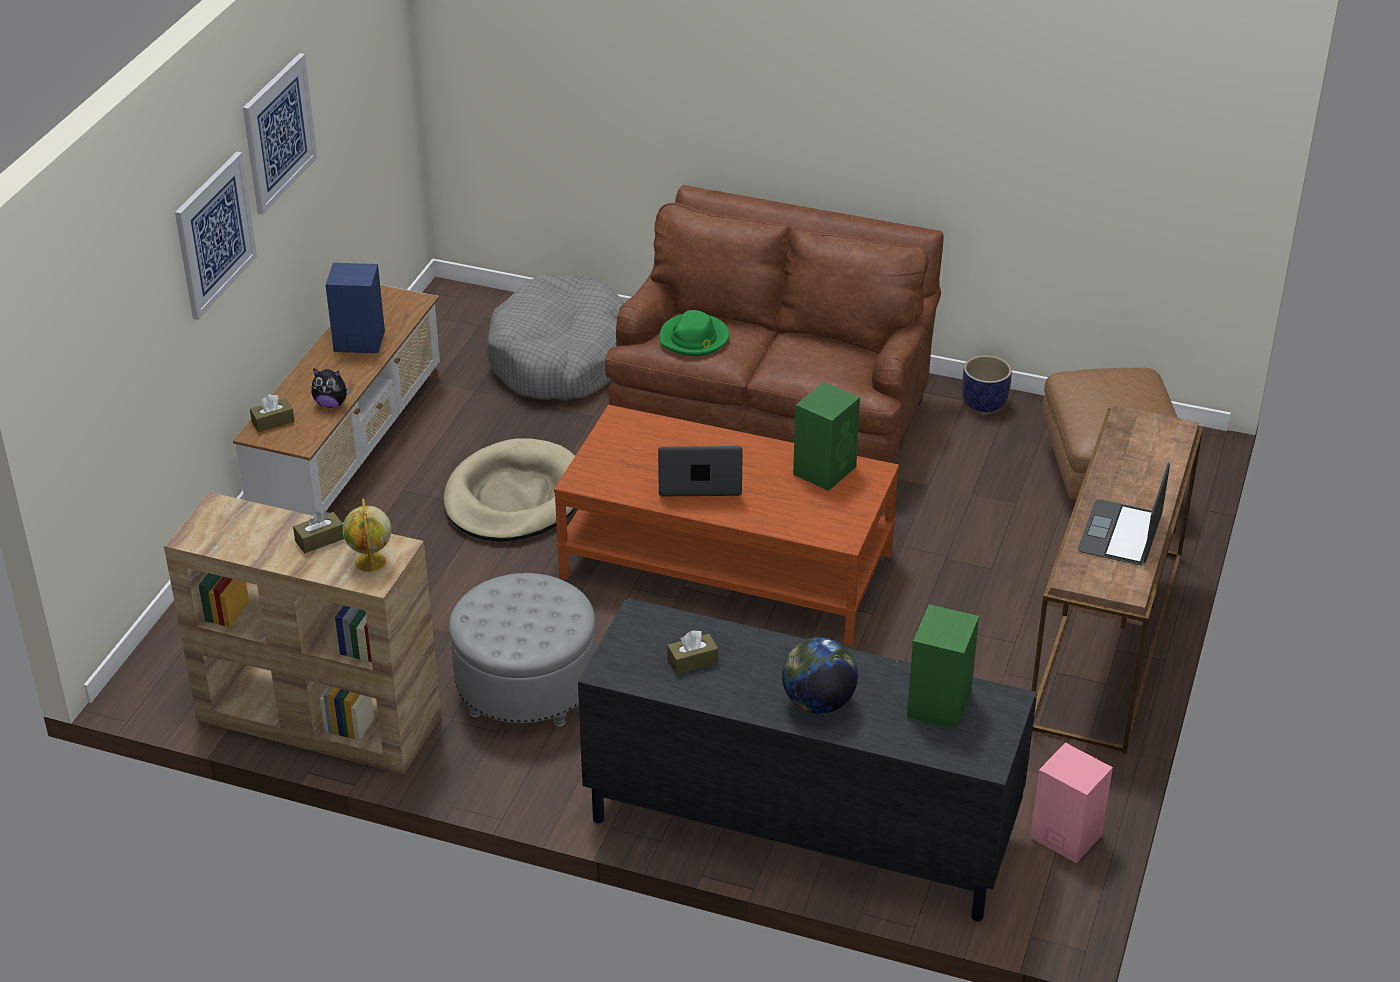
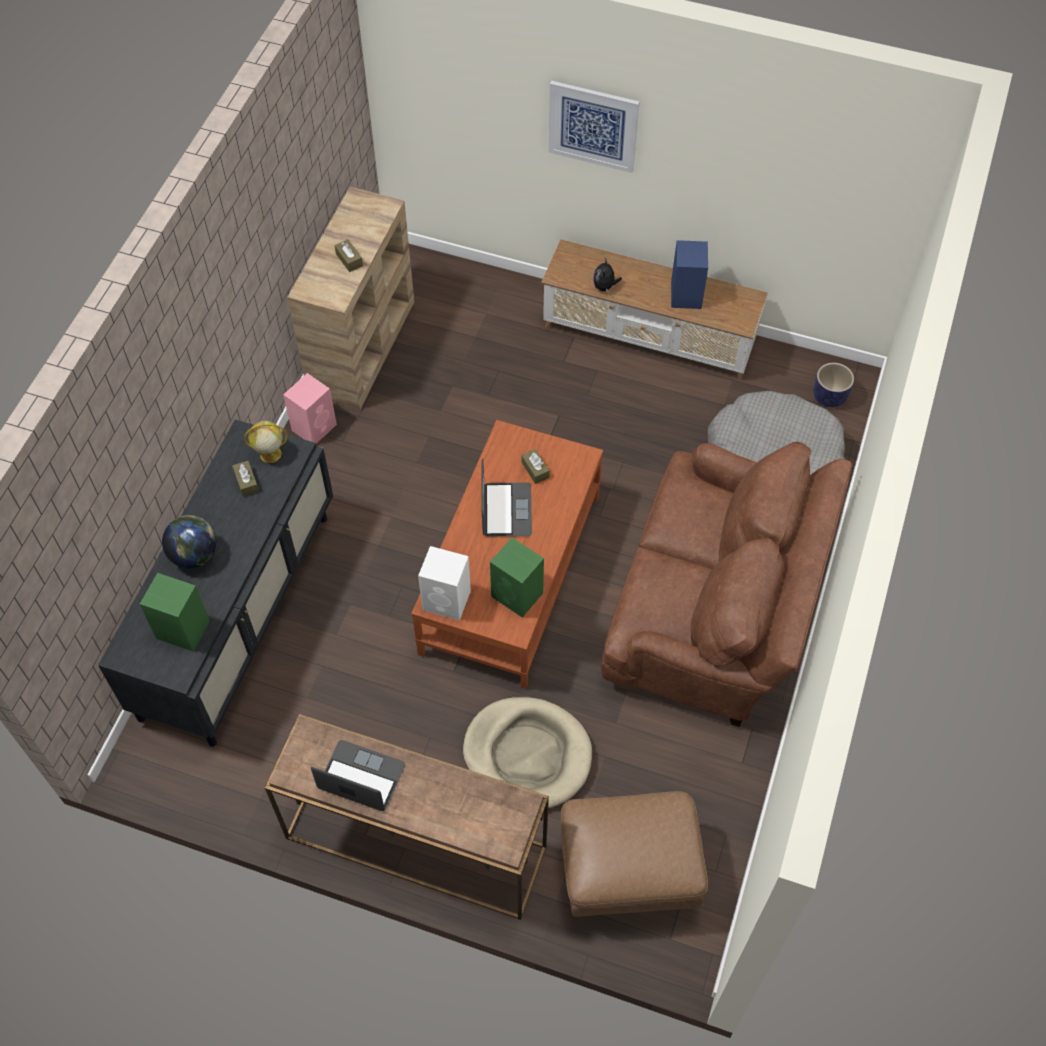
camera: 90 degrees right, 20 degrees up
(273, 422) = (582, 257): brown tissue box -> brown tissue box (535, 470)
(278, 133) = (699, 130): picture -> none
(371, 562) = (323, 287): globe -> globe (270, 454)
(514, 497) = (590, 437): beige dog bed -> beige dog bed (527, 755)
(526, 689) = (382, 454): grey ottoman -> none
(694, 339) = (692, 504): green hat -> none
(837, 525) = (448, 601): none -> white speaker
(985, 403) = (738, 779): planter -> planter (829, 397)
(1064, 835) = (207, 783): pink speaker -> pink speaker (315, 427)

